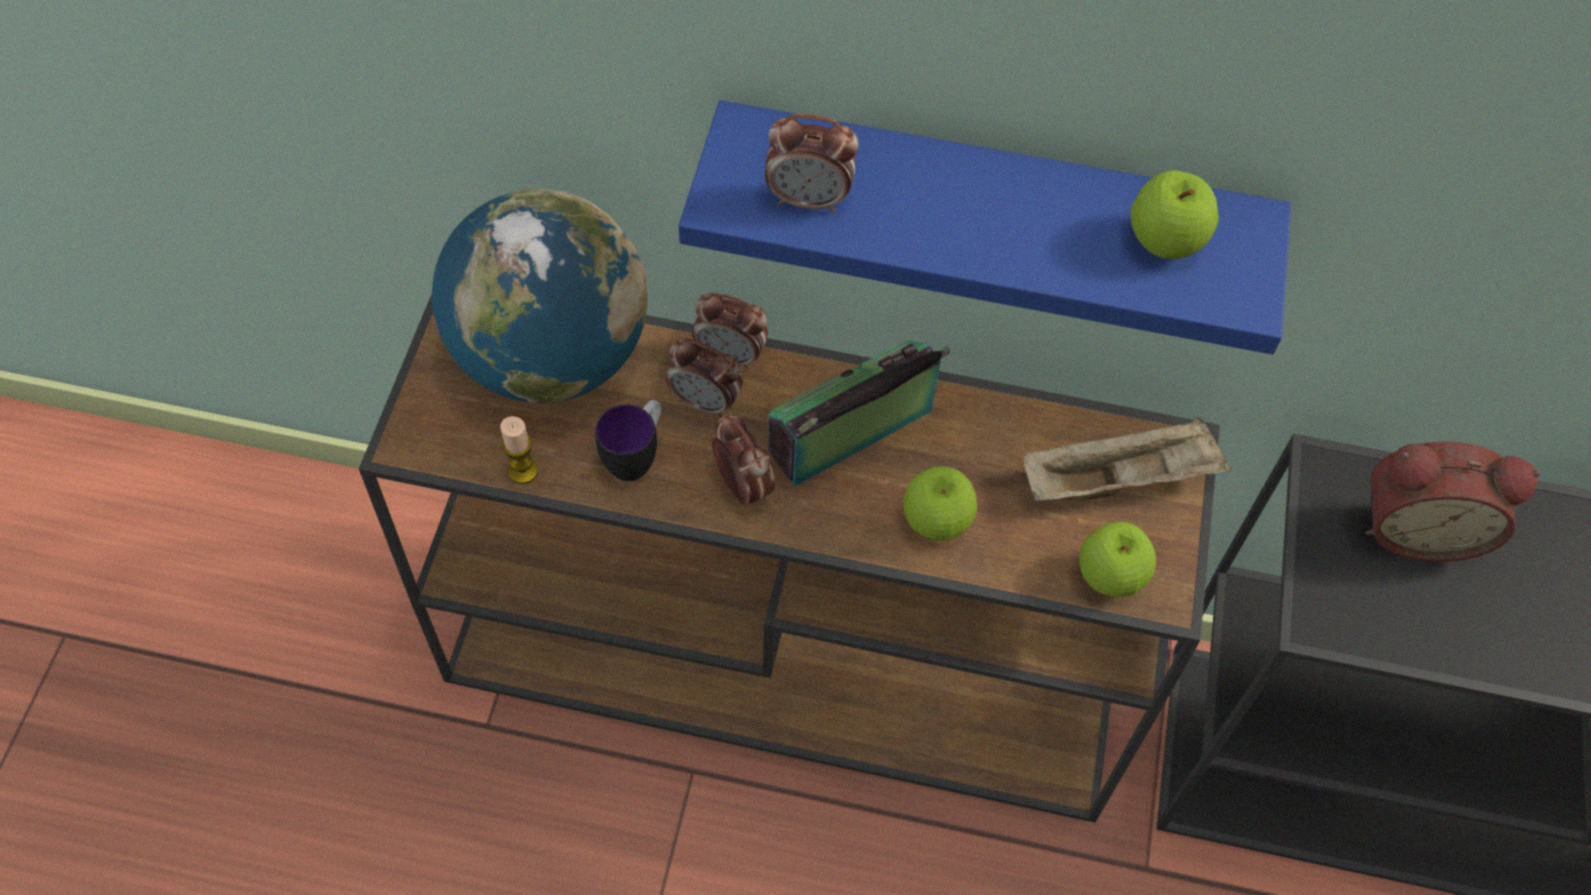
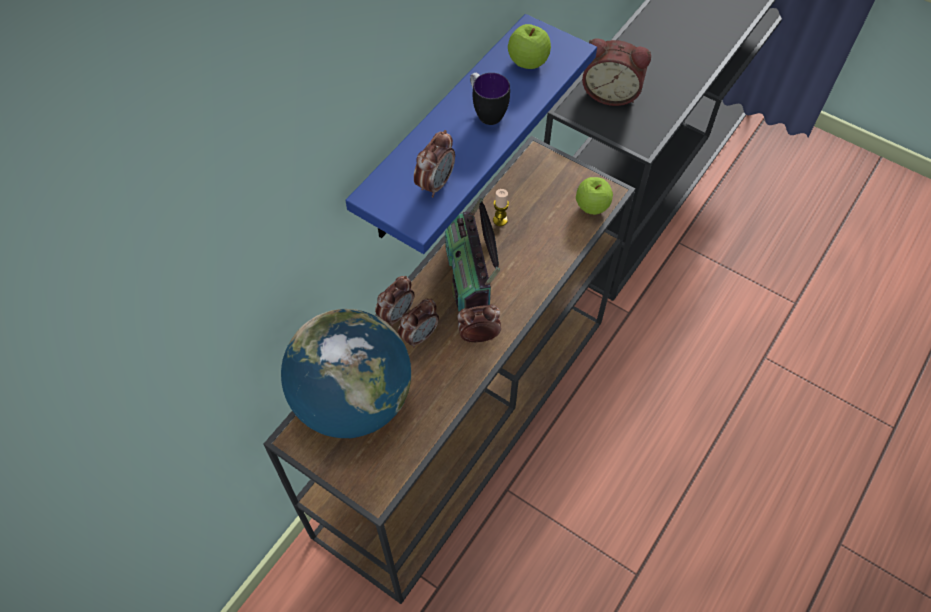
camera: 65 degrees left, 0 degrees up
(523, 471) = (422, 438): candle -> candle (500, 220)
(636, 457) = (439, 380): mug -> mug (486, 112)
(936, 521) = (534, 262): apple -> none
(1120, 479) = (543, 182): beige tray -> none
(1417, 526) = (611, 92): alarm clock -> alarm clock turned 75 degrees clockwise

